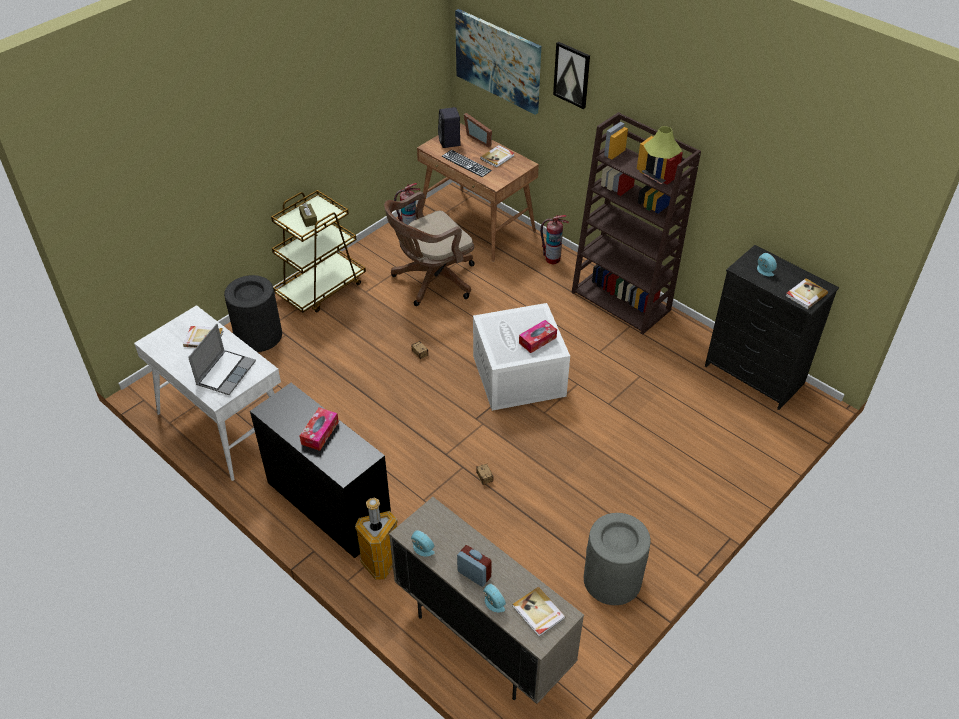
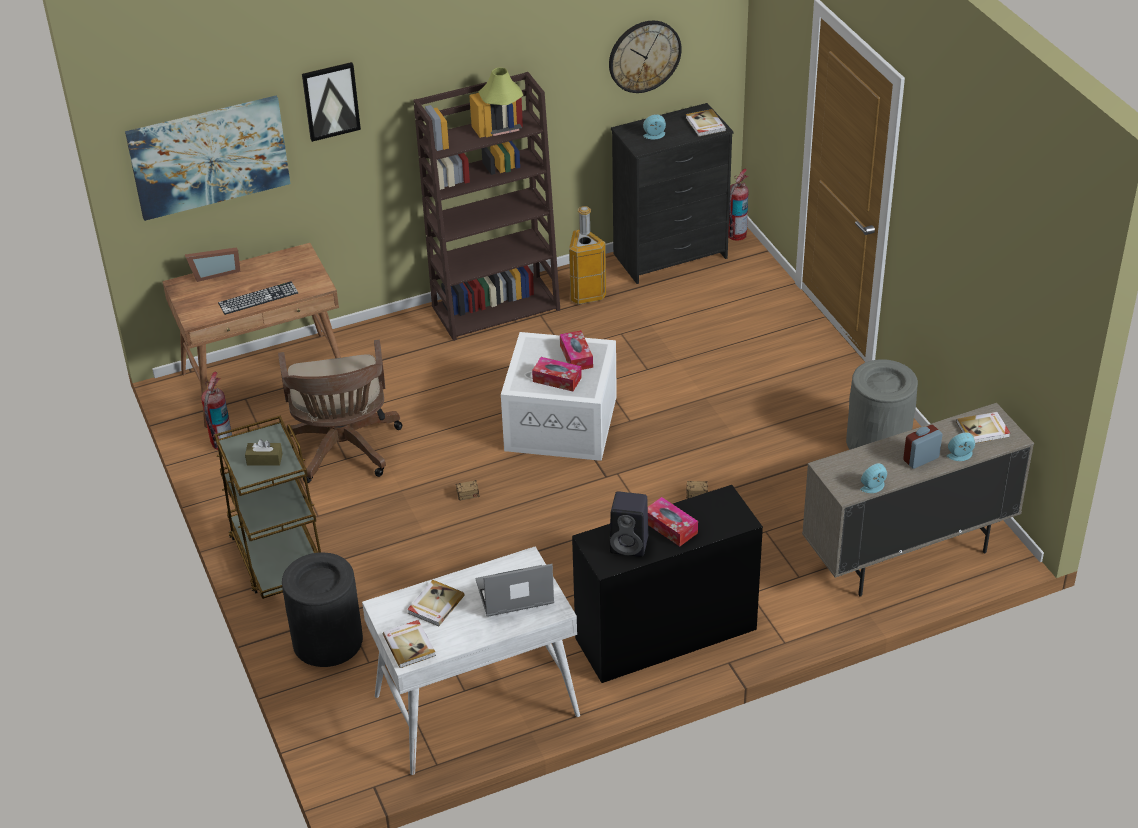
camera: 65 degrees left, 5 degrees down
(226, 373) = (514, 594): laptop -> laptop turned 60 degrees counterclockwise
(381, 563) = (774, 608): trash can -> trash can (586, 294)
(450, 142) = (200, 300): black speaker -> black speaker (630, 544)
(497, 157) = (268, 270): book -> book (409, 645)
(505, 338) = (557, 379): none -> tissue box
(552, 259) = (383, 337): fire extinguisher -> fire extinguisher (736, 235)
(799, 208) = (644, 56): none -> wall clock

